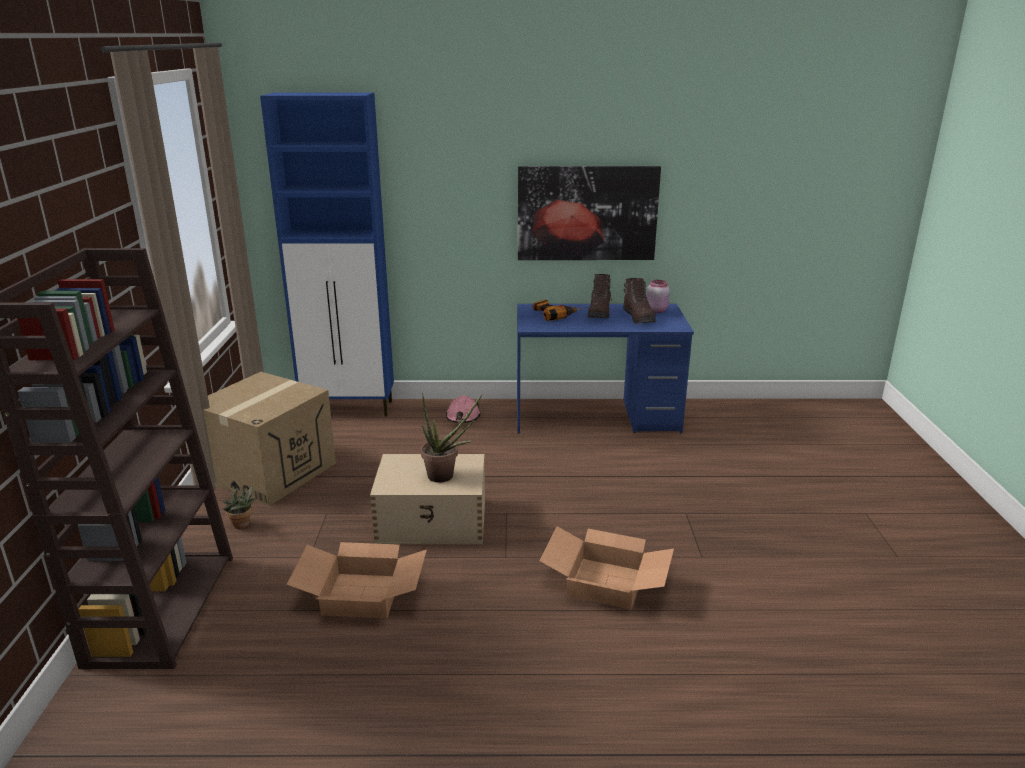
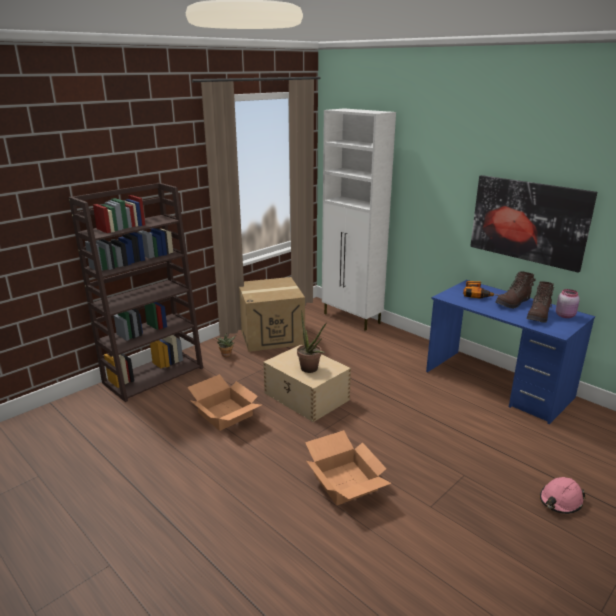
camera: 45 degrees right, 0 degrees up
(349, 409) = (352, 318): blue cabinet -> white cabinet
(463, 417) = (407, 348): pink hard hat -> pink hard hat (560, 501)

